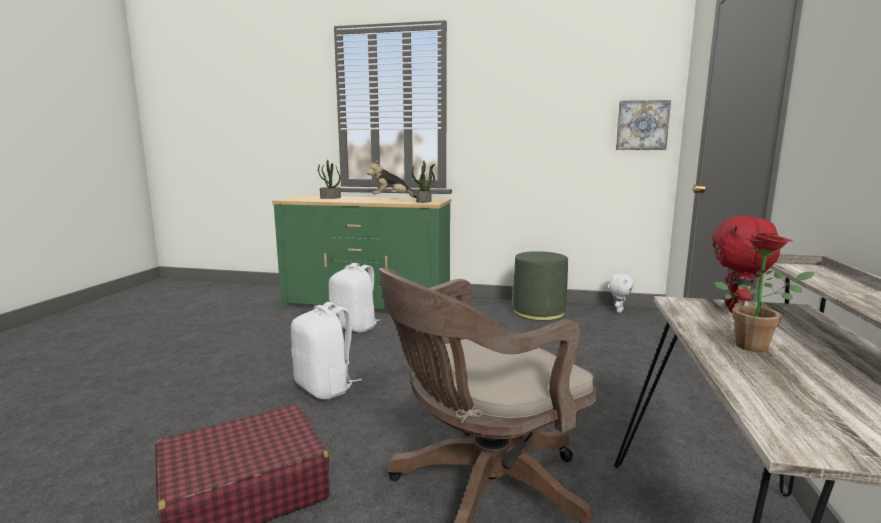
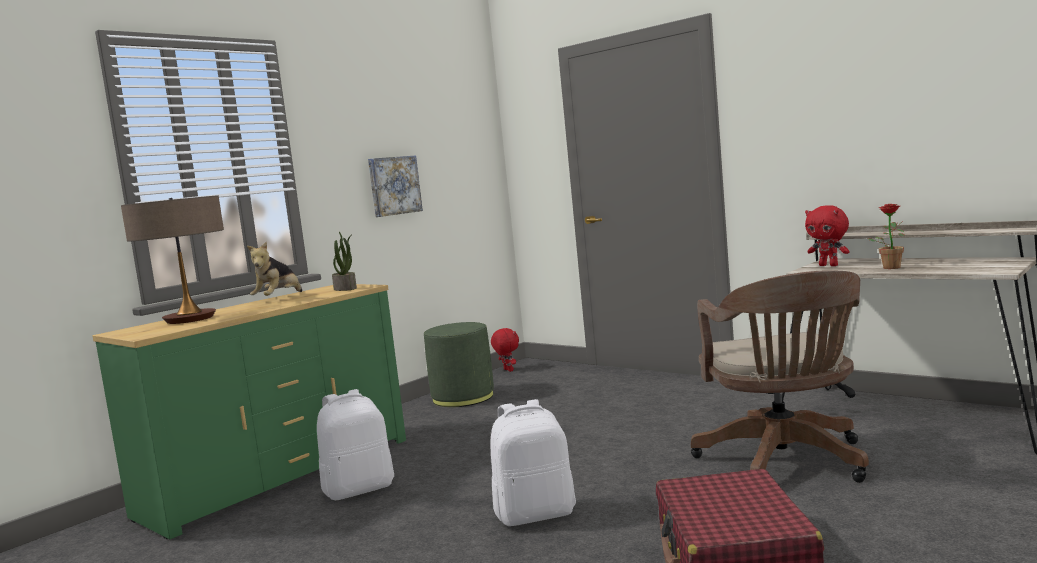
camera: 60 degrees left, 5 degrees down
(330, 198) = (190, 319): potted plant -> table lamp
(619, 311) = (507, 370): white plush toy -> red plush toy
(642, 125) = (480, 169): picture -> picture (393, 186)

